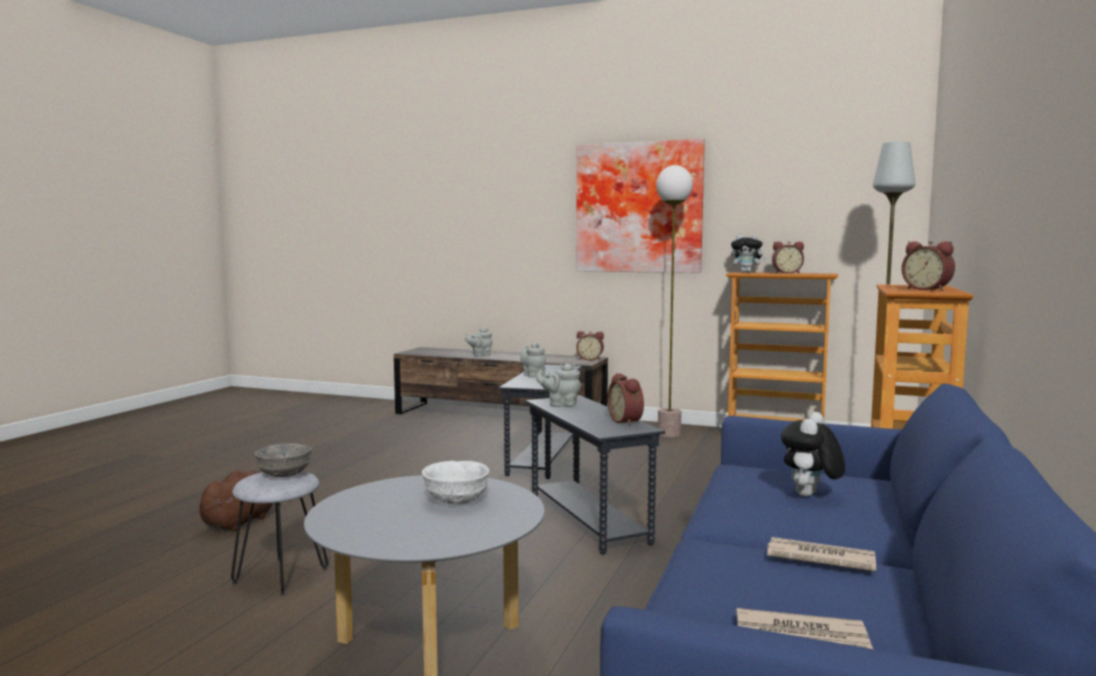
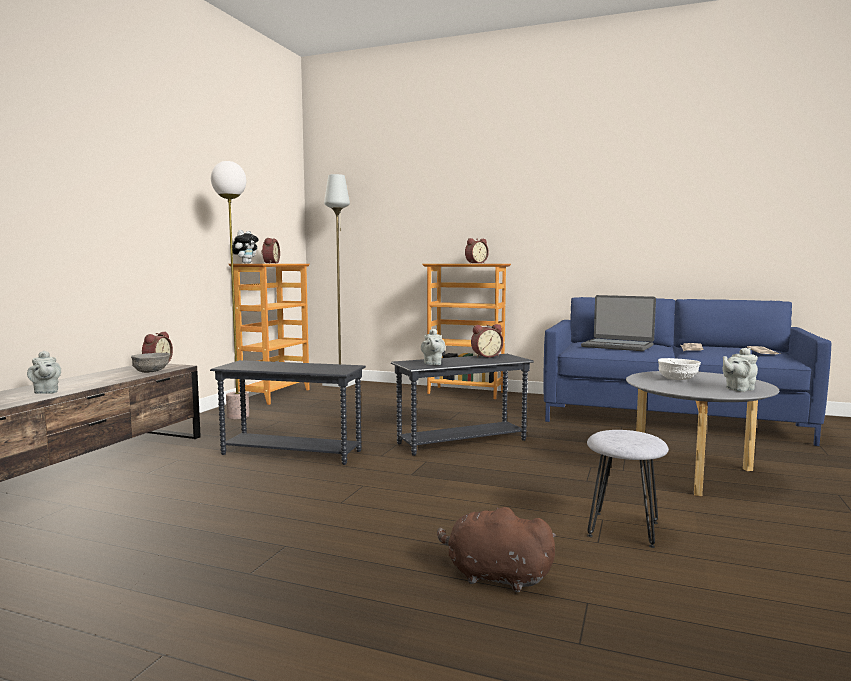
camera: 90 degrees left, 0 degrees up
(283, 475) = (619, 435): grey bowl -> grey bowl (151, 372)
(533, 375) = (289, 368): grey teapot -> grey teapot (738, 389)
(639, 208) = (157, 196): picture -> none
(810, 496) = (617, 346): plush toy -> laptop

